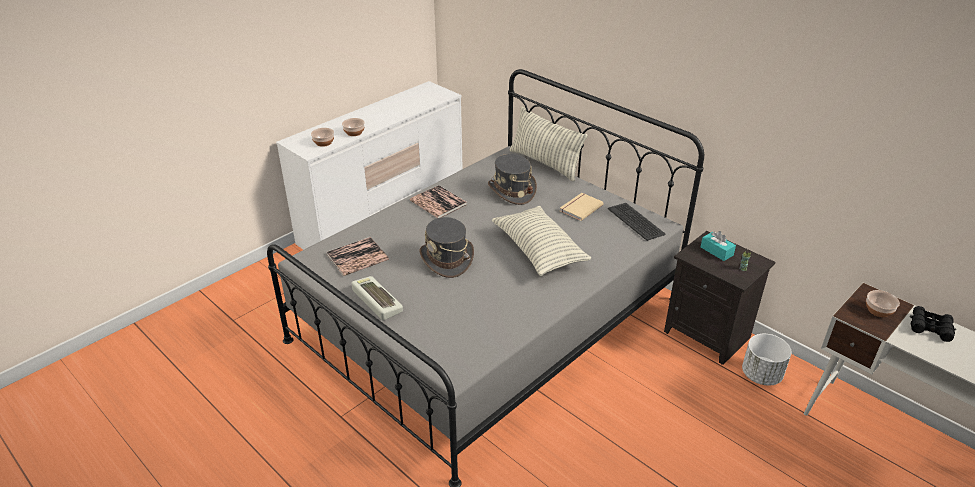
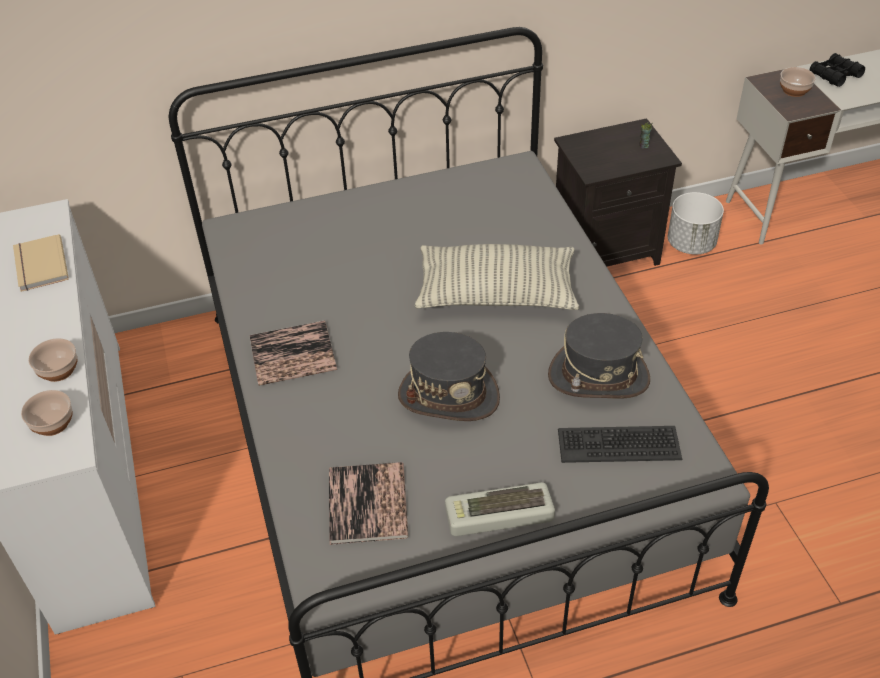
camera: 60 degrees left, 10 degrees up
(511, 191) = (330, 264): grey hat -> grey hat (598, 377)
(545, 163) = (289, 204): pillow -> none
(580, 208) = (427, 216): beige book -> beige book (39, 265)
(636, 221) = (496, 182): keyboard -> keyboard (618, 444)
(716, 251) = (599, 149): turquoise tissue box -> none

